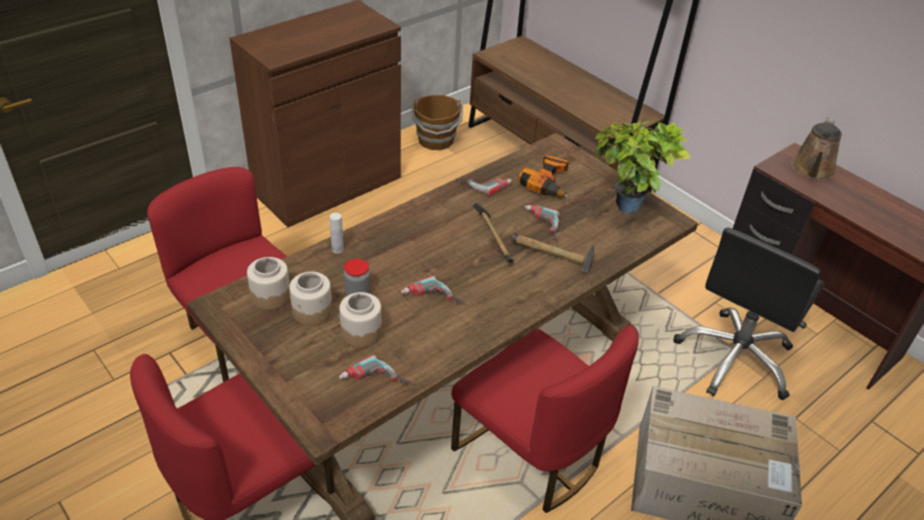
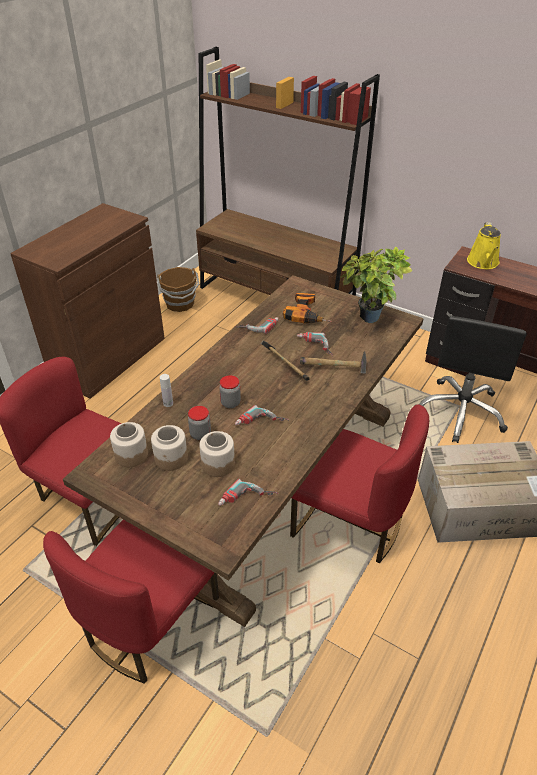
camera: 15 degrees left, 0 degrees up
(408, 267) = (230, 403): none -> jar
(812, 170) = (483, 263): brown watering can -> yellow watering can

